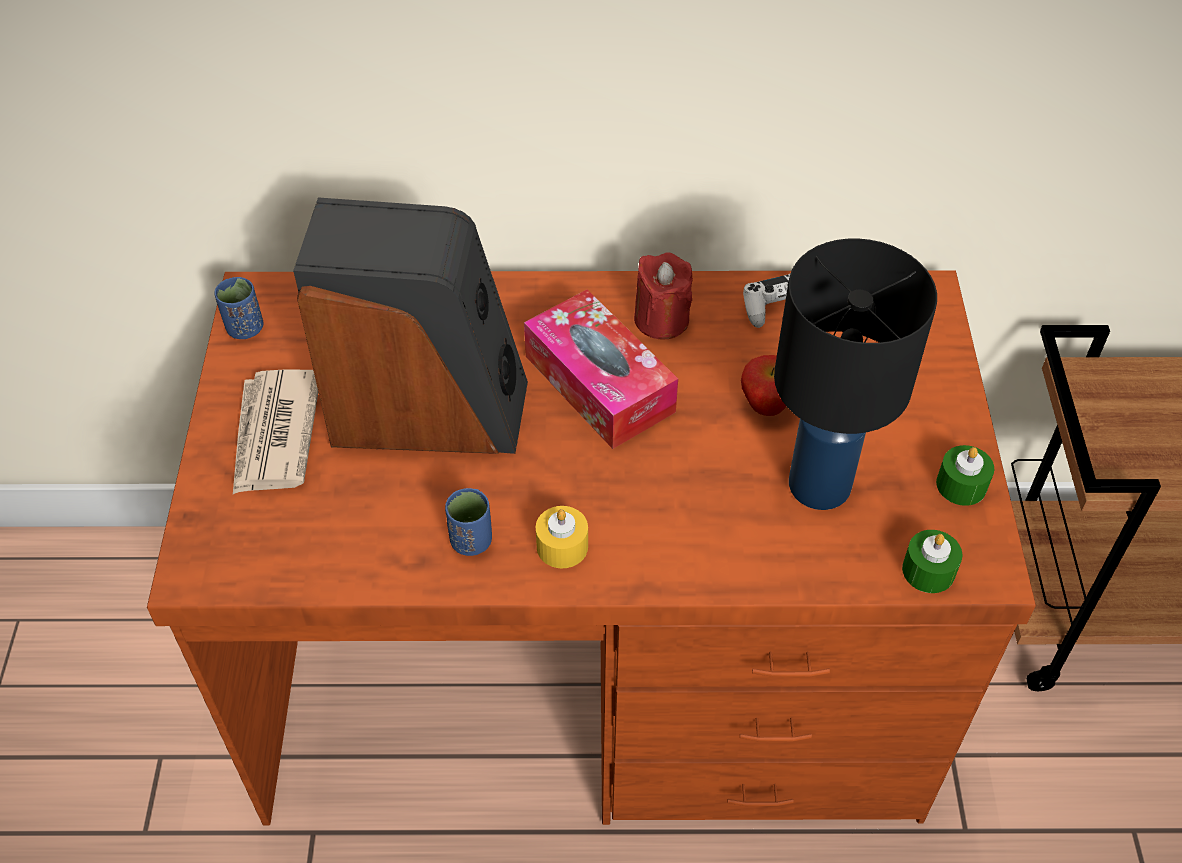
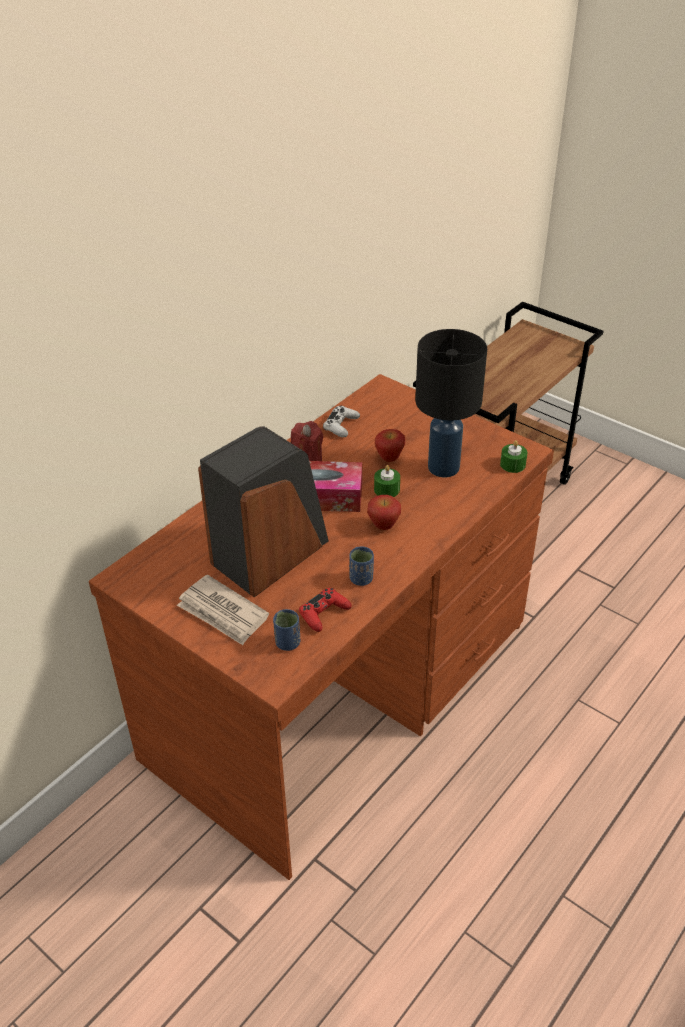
camera: 50 degrees left, 10 degrees down
(245, 328) = (139, 591): blue cup -> blue cup (287, 643)
(364, 543) = (324, 613): none -> red game controller
(562, 546) = (394, 553): yellow candle -> none
(607, 496) = (383, 526): none -> apple
(961, 485) = (483, 434): green candle -> green candle (386, 489)

